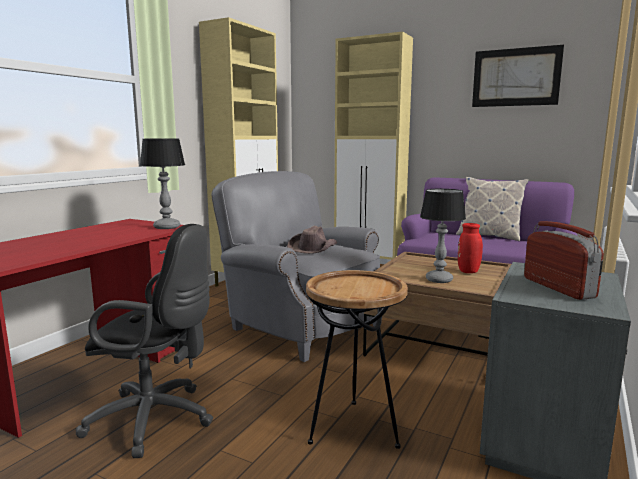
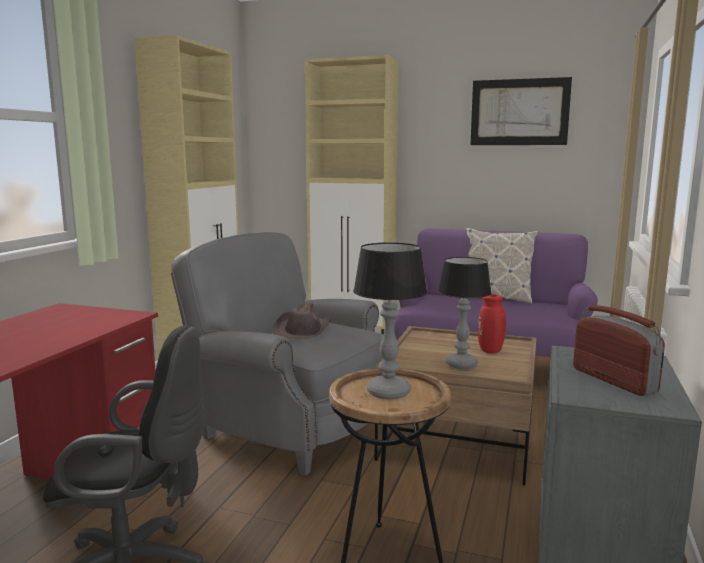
camera: 10 degrees left, 0 degrees up
(167, 227) = (119, 316): table lamp -> table lamp (388, 392)

